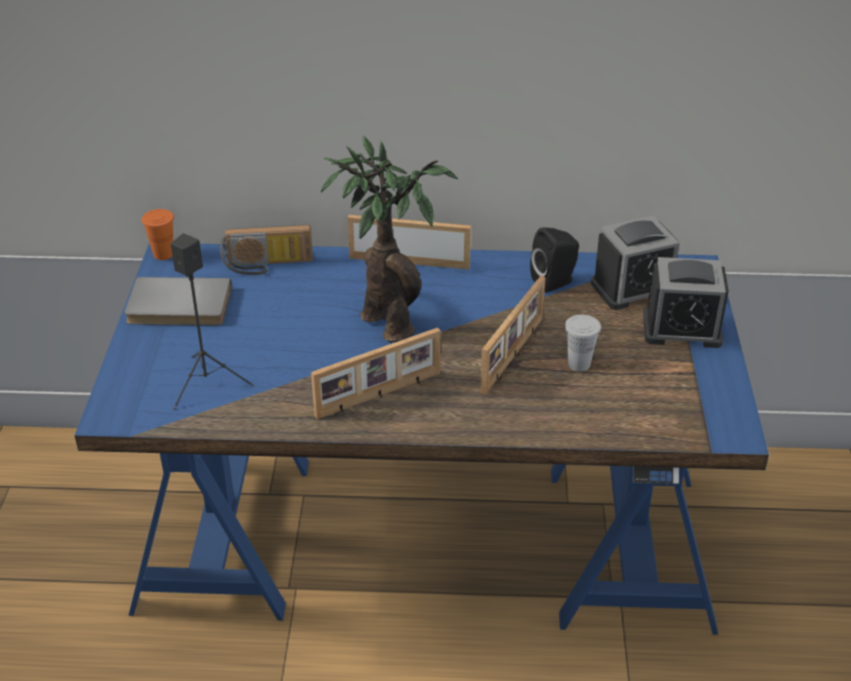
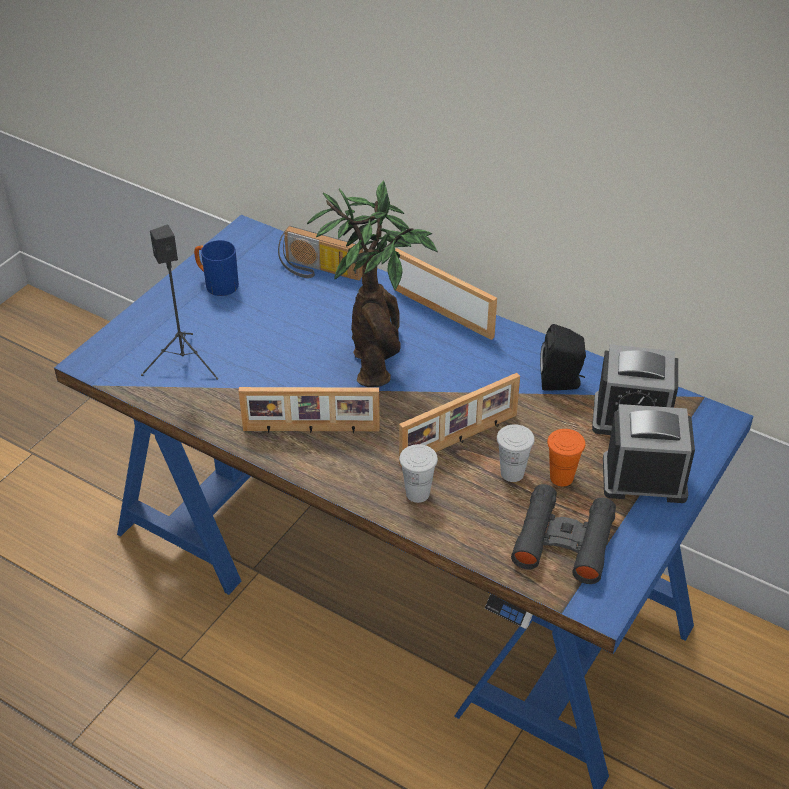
camera: 30 degrees right, 5 degrees up
(163, 254) = (243, 230): orange cup -> orange cup (561, 477)
(178, 307) = (216, 284): grey book -> blue mug
(517, 409) = (417, 493): none -> white cup
(665, 398) = (564, 541): none -> black binoculars
(682, 329) = (644, 478): alarm clock -> alarm clock turned 150 degrees clockwise

